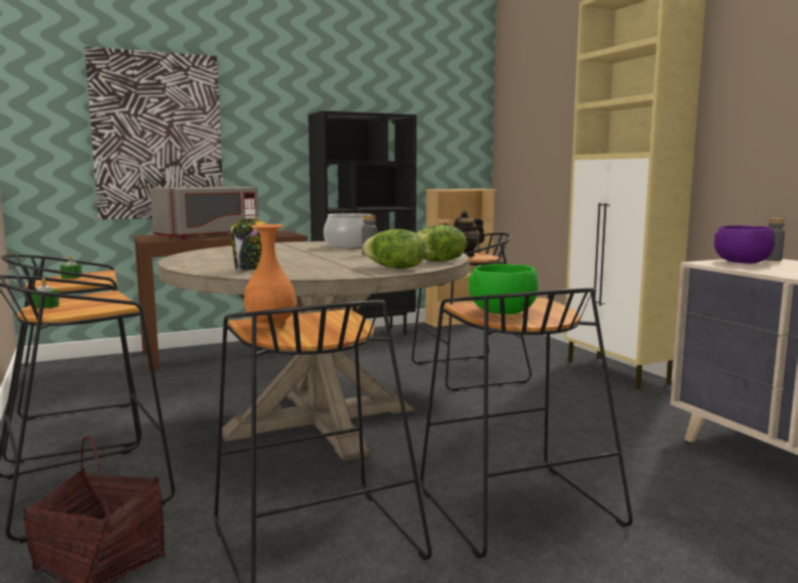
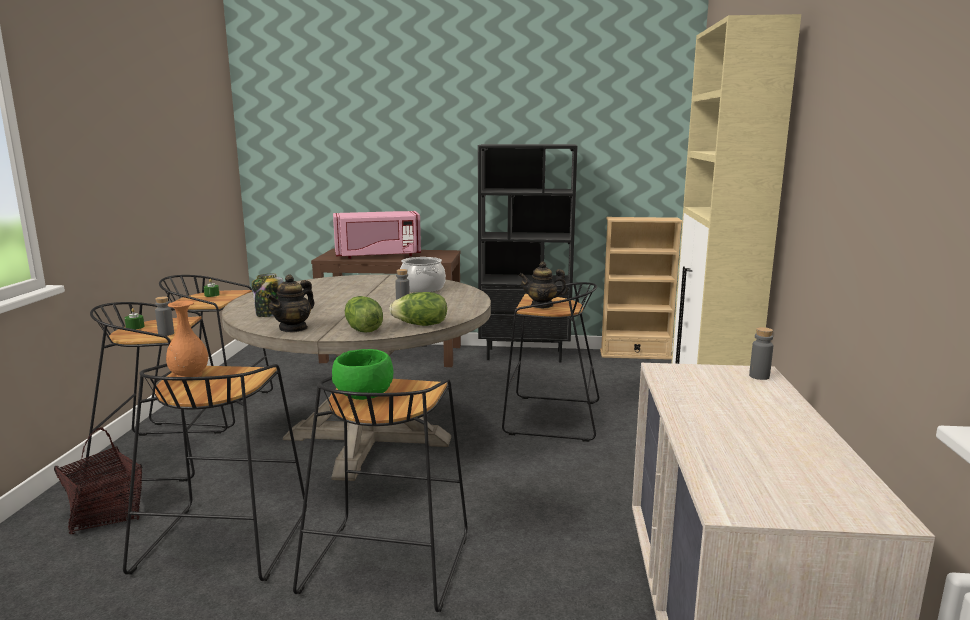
camera: 30 degrees right, 5 degrees up
(119, 304) = (166, 334): none -> grey bottle
(158, 136) = (352, 166): picture -> none
(209, 236) = (378, 255): grey microwave -> pink microwave
(317, 273) = (293, 328): none -> teapot
(742, 262) = (703, 375): purple bowl -> none

